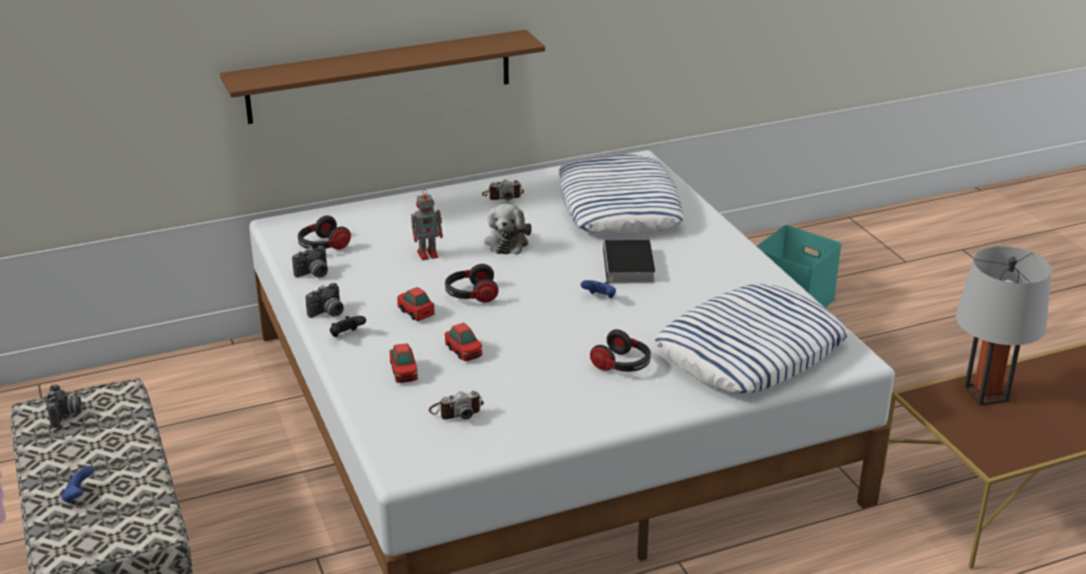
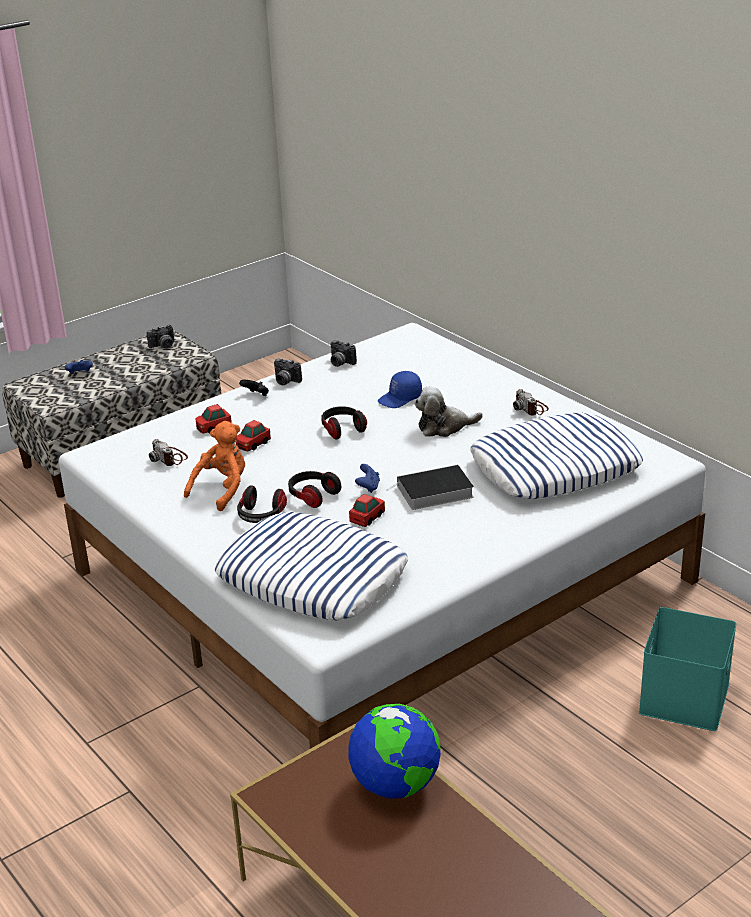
camera: 75 degrees right, 0 degrees up
(322, 246) = (386, 356): headphones -> headphones (312, 496)
(380, 76) = (506, 254): brown shelf -> none
(415, 312) = (303, 413): toy car -> toy car (368, 517)
(429, 254) = (400, 398): toy robot -> blue cap
(553, 382) = (222, 490): none -> orange plush toy
(986, 393) = (396, 785): grey table lamp -> globe

